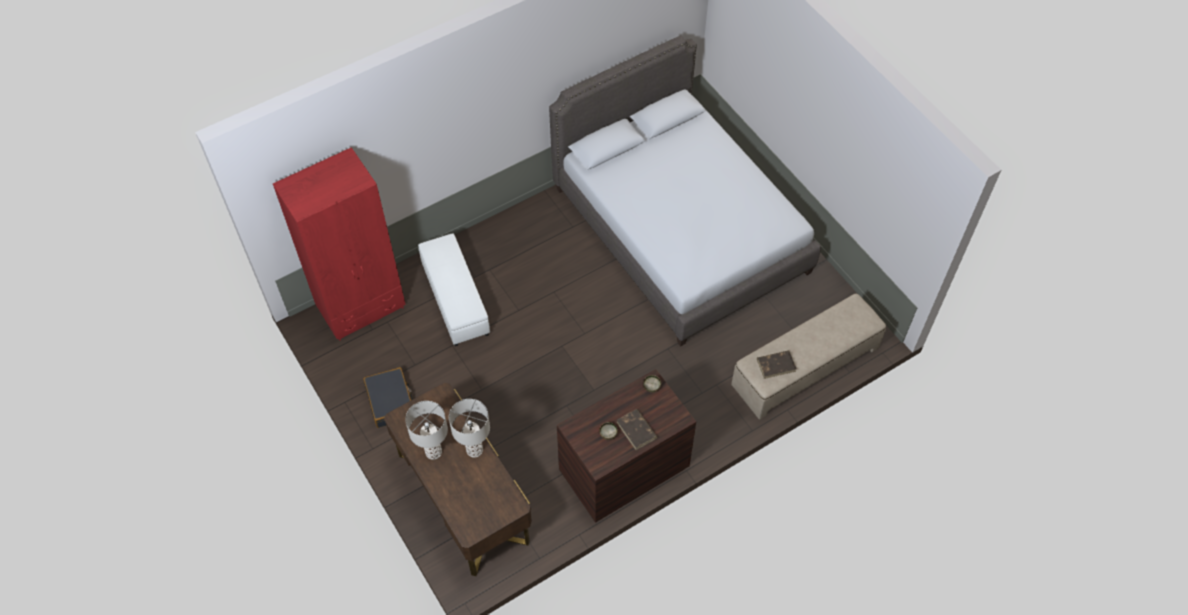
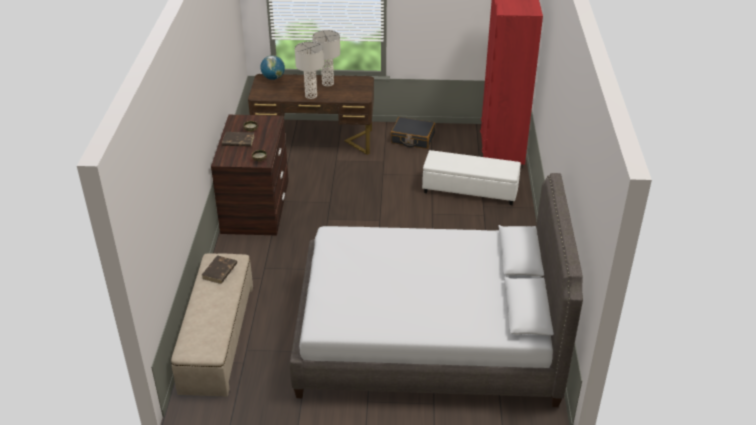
camera: 125 degrees right, 20 degrees down
(462, 520) = (273, 78): none -> globe

